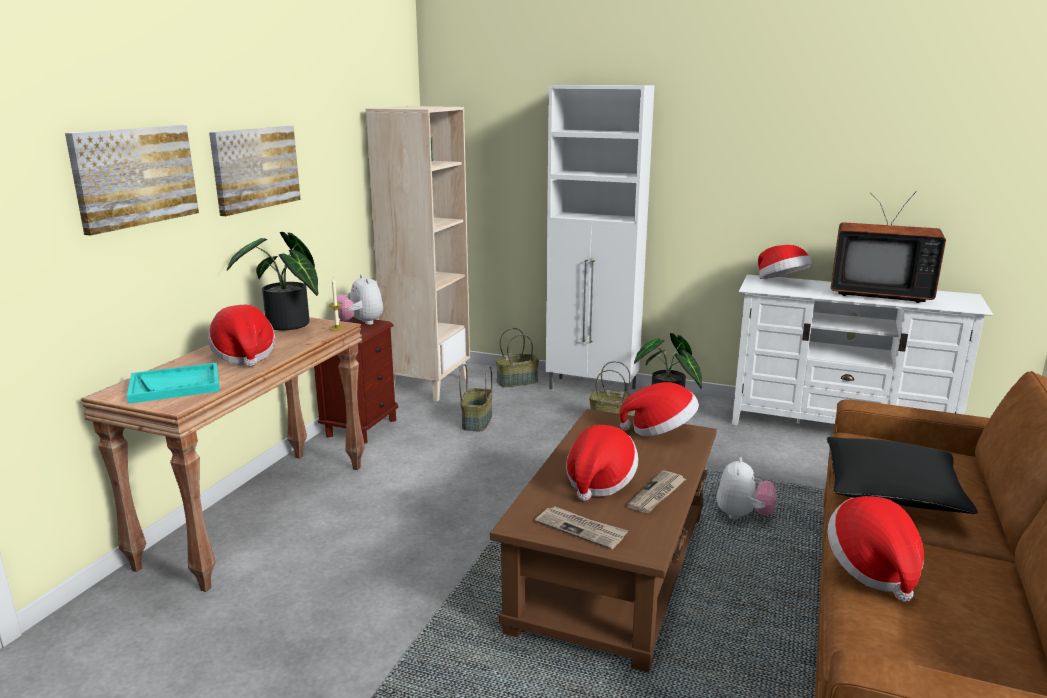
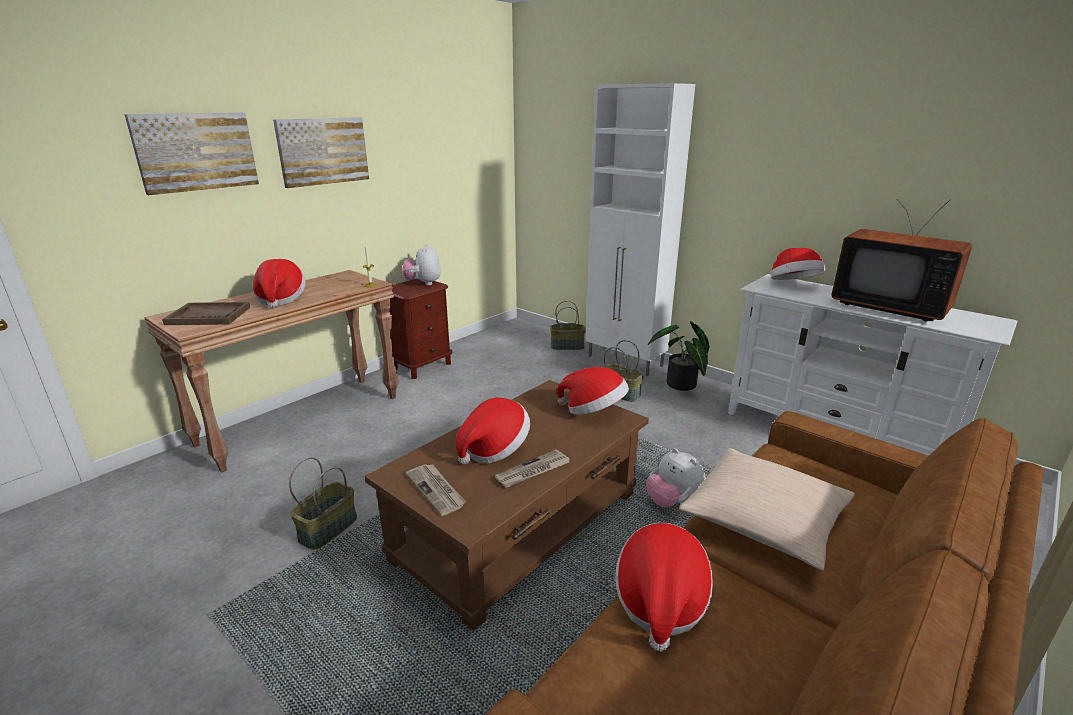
camera: 20 degrees right, 5 degrees up
(175, 385) = (209, 316): turquoise tray -> brown tray
(288, 326) = (339, 279): potted plant -> none
(428, 385) = (496, 339): beige bookcase -> none
(476, 421) = (509, 374): basket -> basket (328, 528)
(743, 515) = (673, 502): plush toy -> plush toy turned 105 degrees clockwise
(892, 491) = (764, 519): black pillow -> beige pillow

